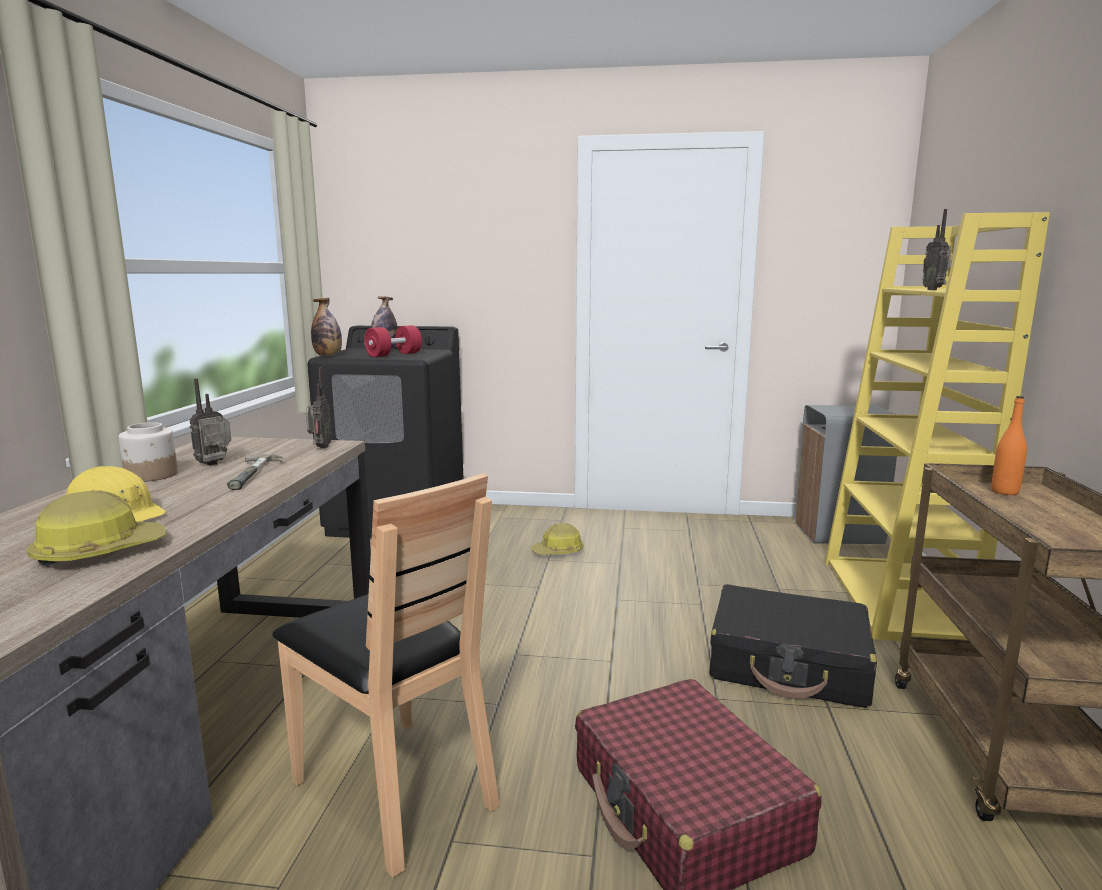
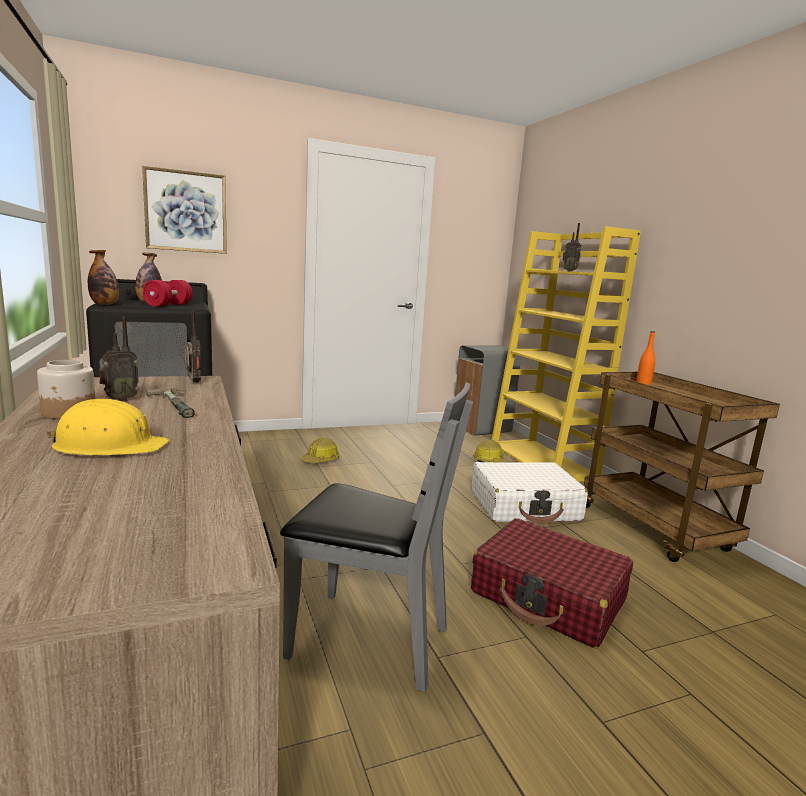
camera: 30 degrees left, 0 degrees up
(99, 552) = (170, 475): hard hat -> hard hat (489, 460)
(216, 464) = (119, 400): radio -> radio turned 135 degrees counterclockwise
(395, 790) = (368, 639): brown chair -> grey chair
(437, 245) = (186, 211): none -> picture
(789, 665) = (525, 506): black suitcase -> white suitcase

